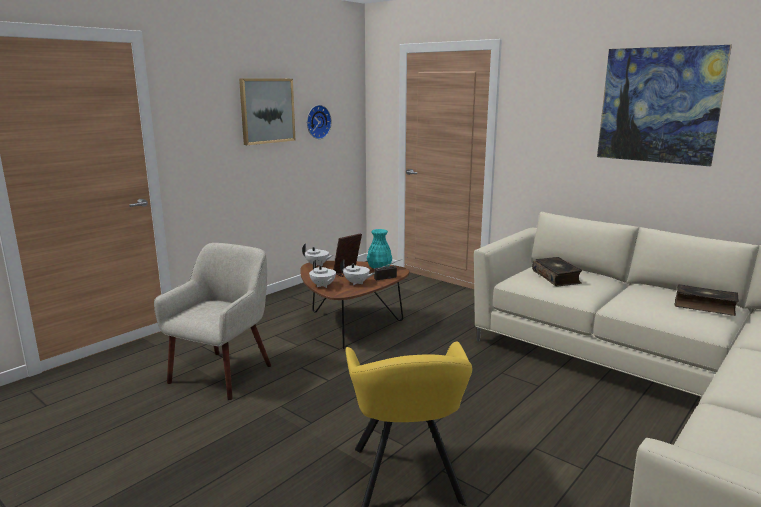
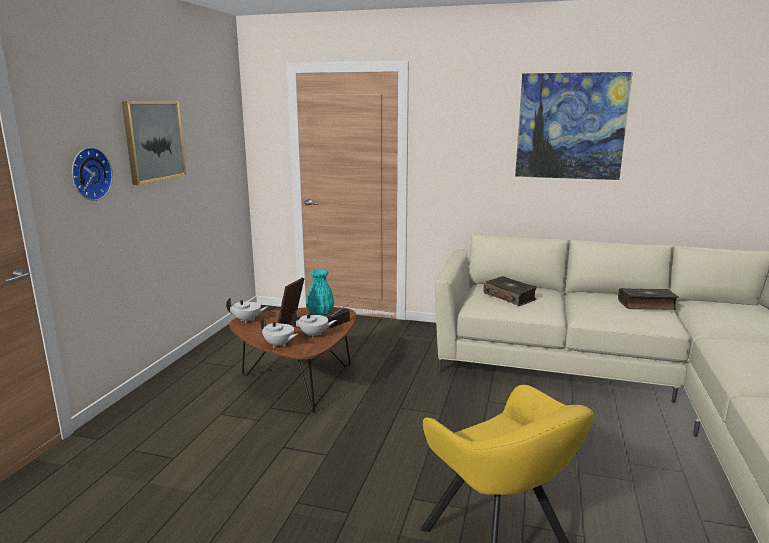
camera: 25 degrees left, 0 degrees up
(223, 373) = (191, 480): beige armchair -> none
(317, 122) = (203, 152): wall clock -> wall clock (89, 174)

